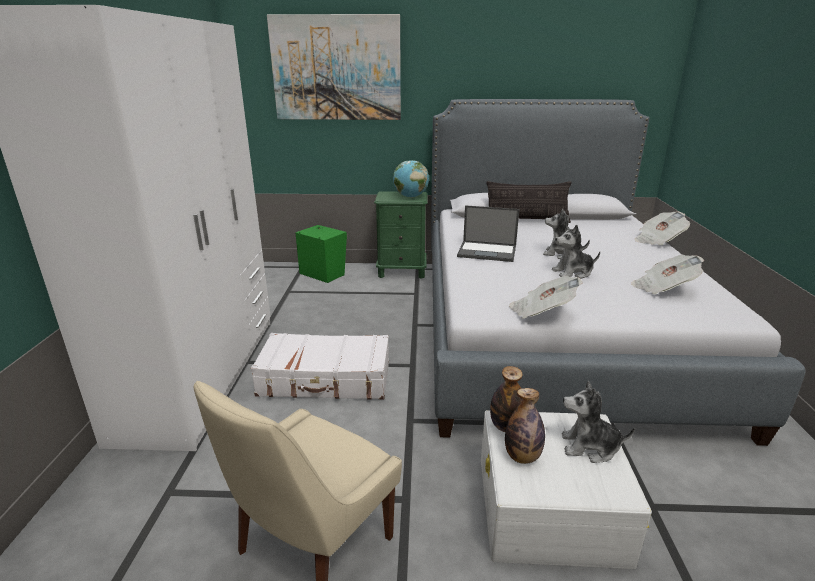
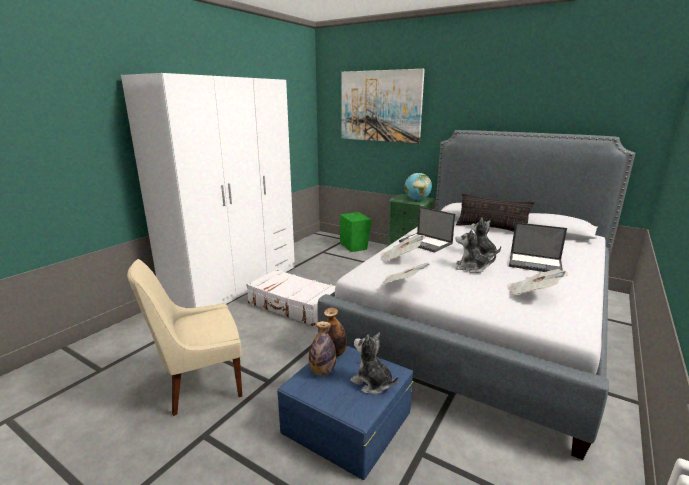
camera: 30 degrees right, 5 degrees down
(549, 508) = (346, 422): white storage box -> blue storage box
(619, 253) = (535, 263): none -> laptop
(658, 240) = (592, 262): newspaper -> newspaper (401, 258)

